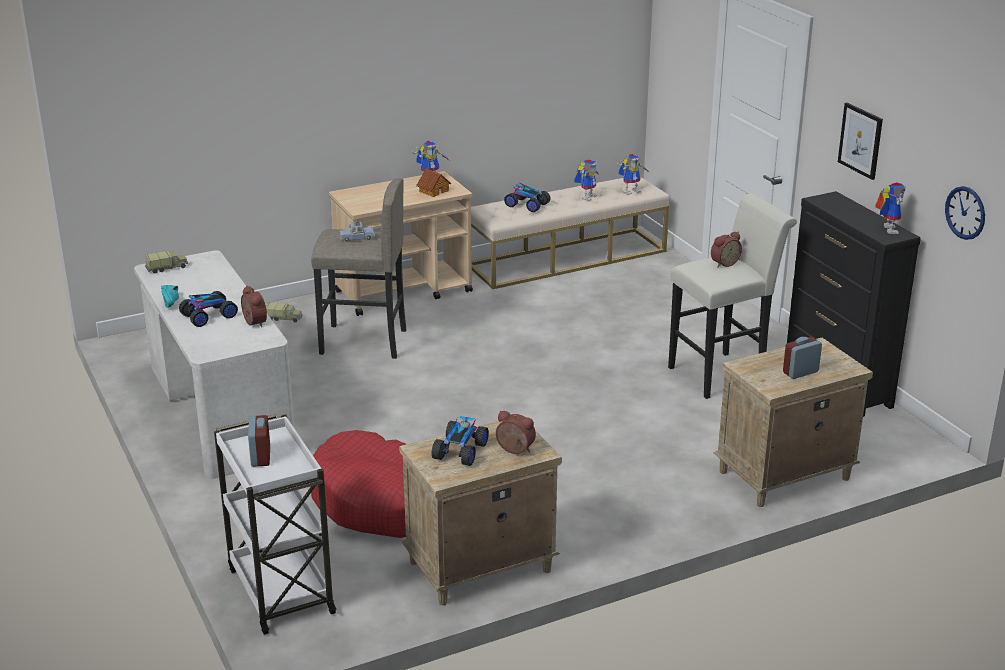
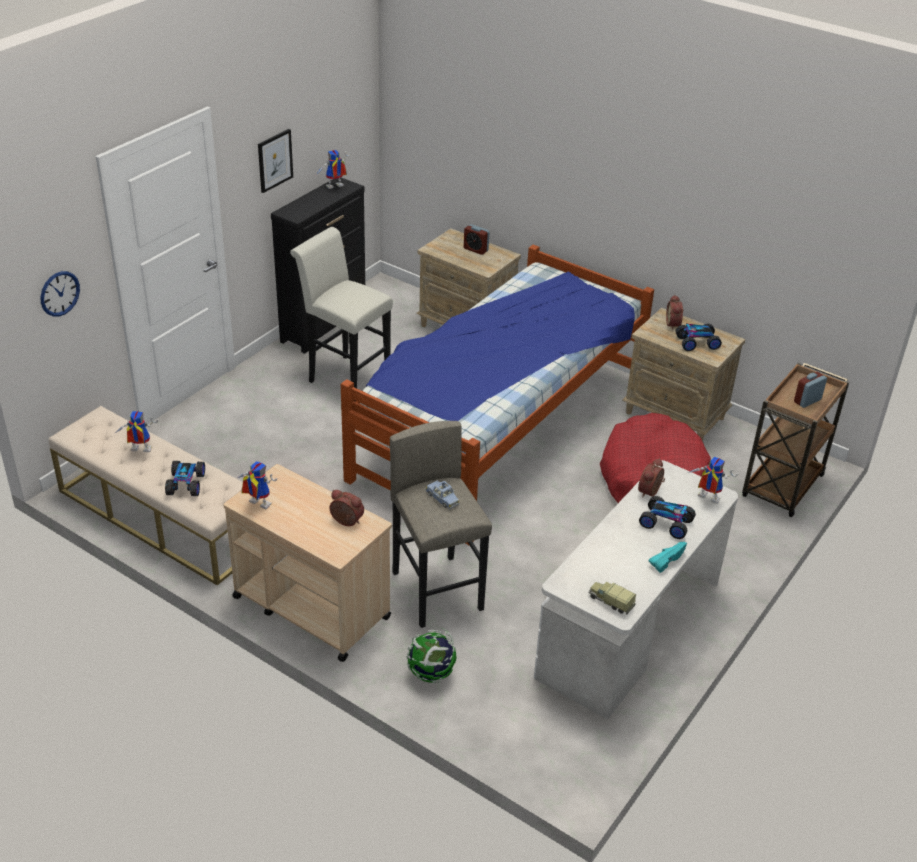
camera: 120 degrees left, 10 degrees up
(280, 589) = (782, 487): white cart -> brown cart
(284, 318) = (431, 673): toy truck -> globe
(433, 191) = (288, 491): toy house -> none
(559, 436) = (498, 427): none -> bed
(631, 190) = (107, 427): toy robot -> toy robot (705, 499)
(723, 263) = (340, 295): alarm clock -> alarm clock (346, 522)
(965, 212) = (355, 133): wall clock -> wall clock (59, 293)

